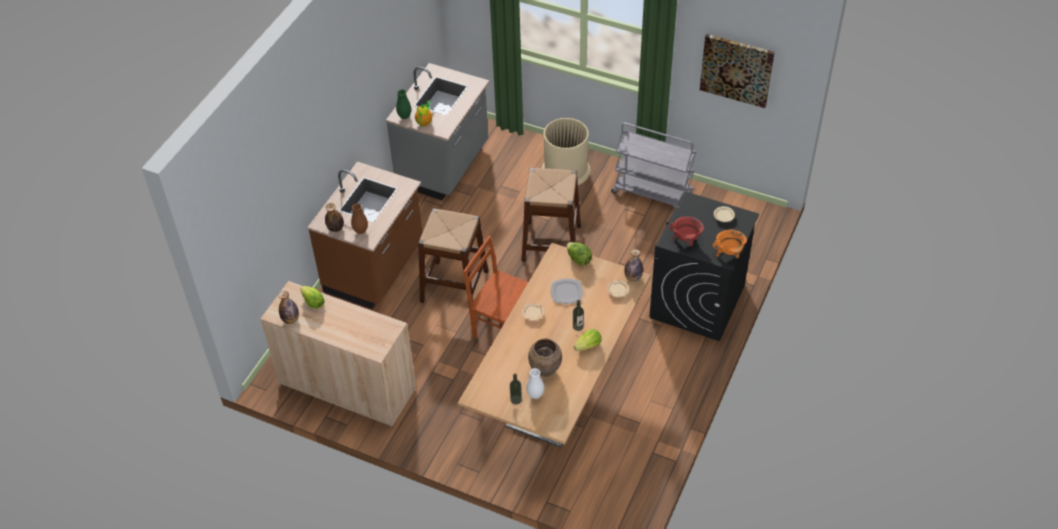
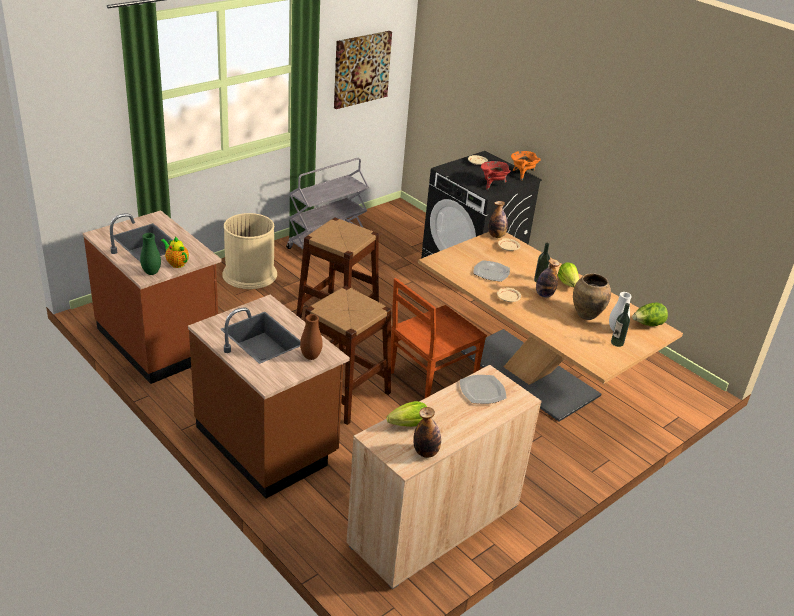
camera: 70 degrees left, 15 degrees down
(335, 228) = (289, 374): bottle -> bottle (544, 295)
(371, 328) = (482, 391): none -> plate
(444, 166) = (159, 341): grey counter -> brown counter
(578, 259) = (453, 253): lettuce -> lettuce (647, 325)

